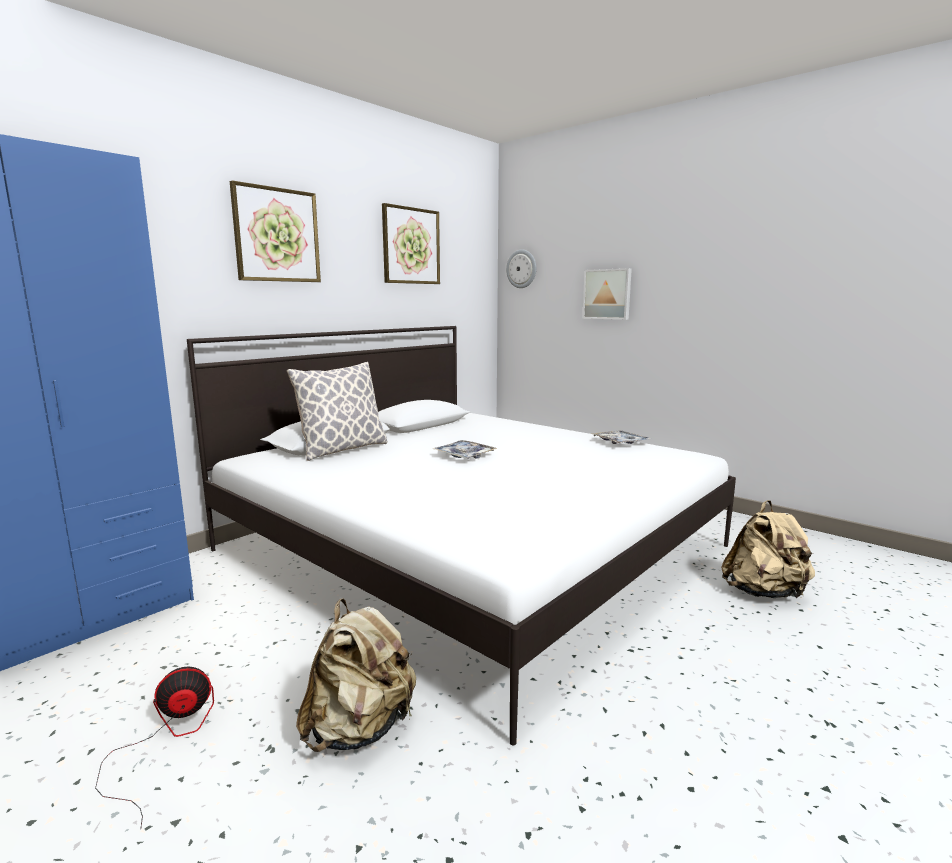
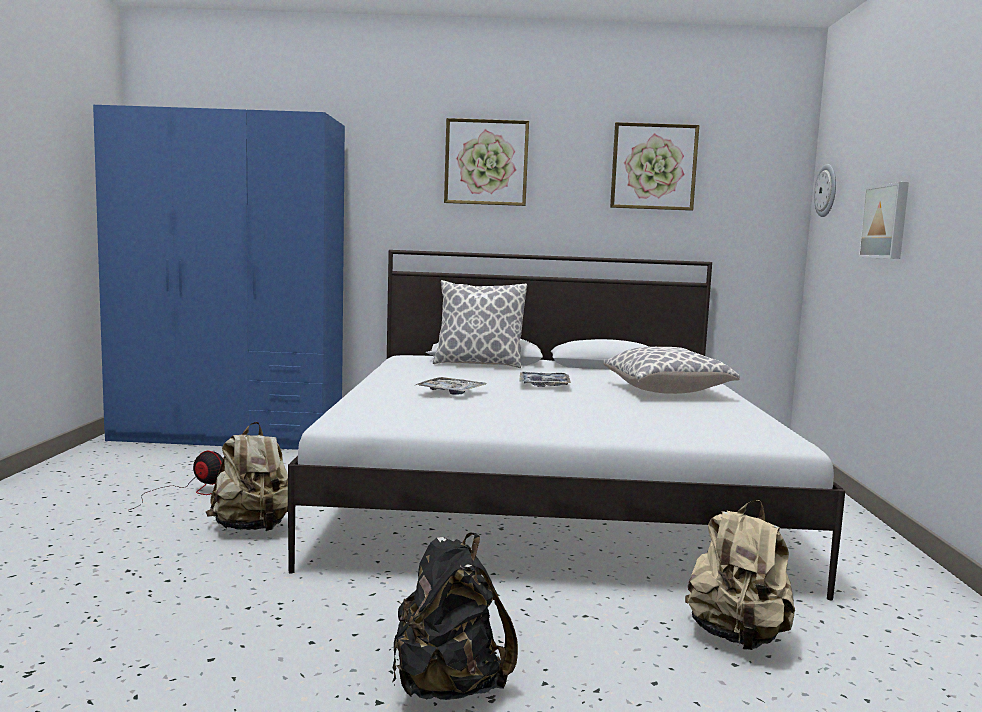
camera: 50 degrees right, 5 degrees down
(530, 437) = (666, 391): none -> pillow
(620, 442) = (744, 415): tray -> tray (451, 392)
(806, 738) = (447, 686): none -> black backpack

